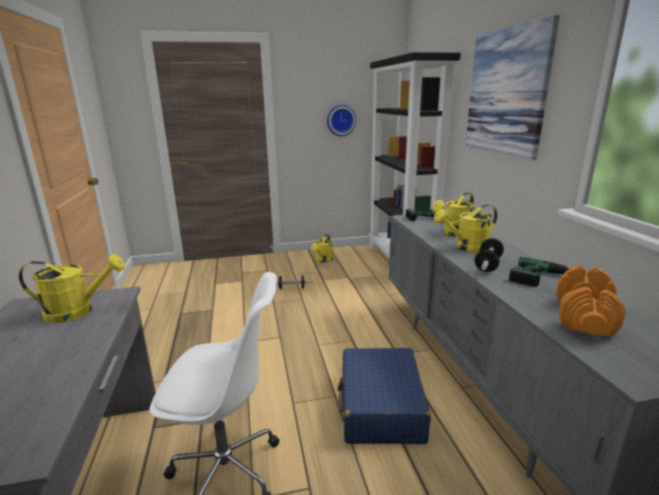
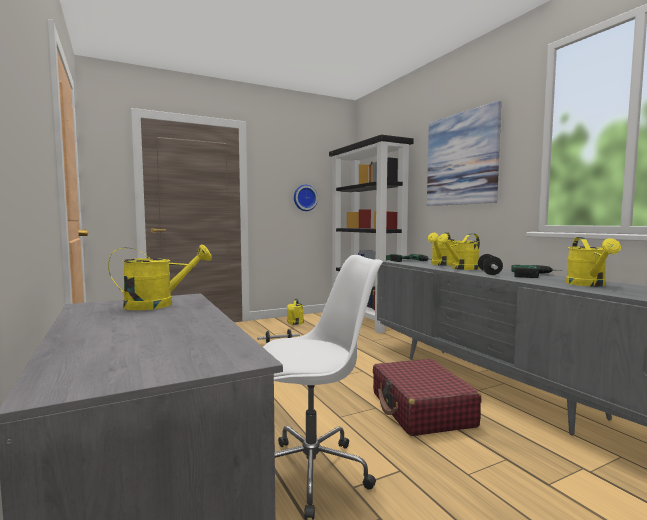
camera: 15 degrees left, 15 degrees down
(380, 406) = (421, 409): blue suitcase -> red suitcase
(584, 318) = (589, 285): orange dumbbell -> yellow watering can

